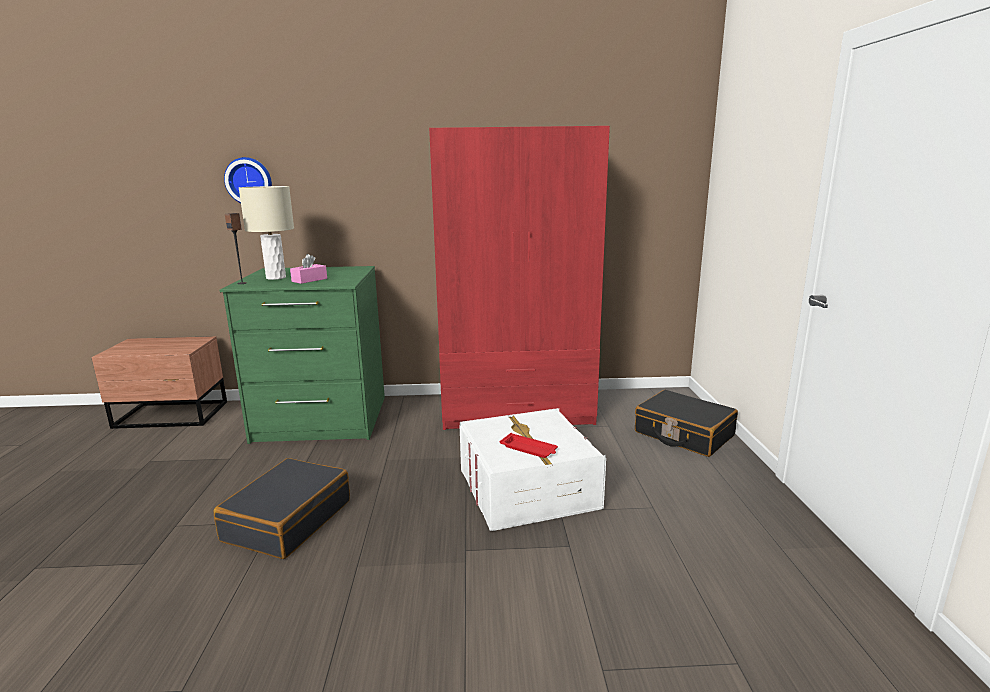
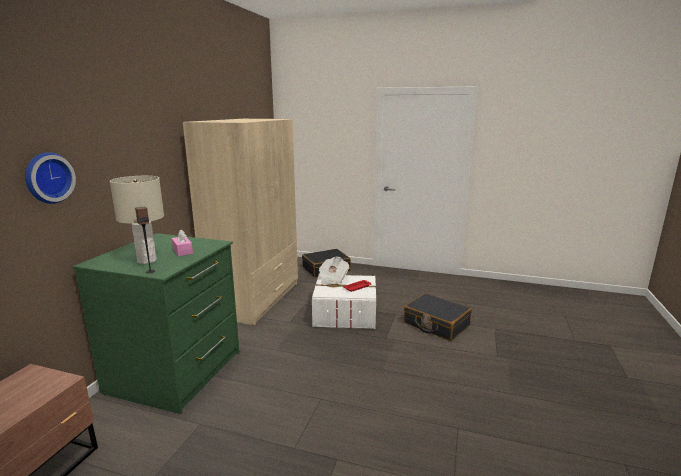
camera: 70 degrees left, 0 degrees up
(287, 520) = (323, 392): black suitcase -> black suitcase (436, 324)
(517, 410) = (255, 298): red wardrobe -> beige wardrobe
(544, 423) = (332, 279): none -> newspaper

